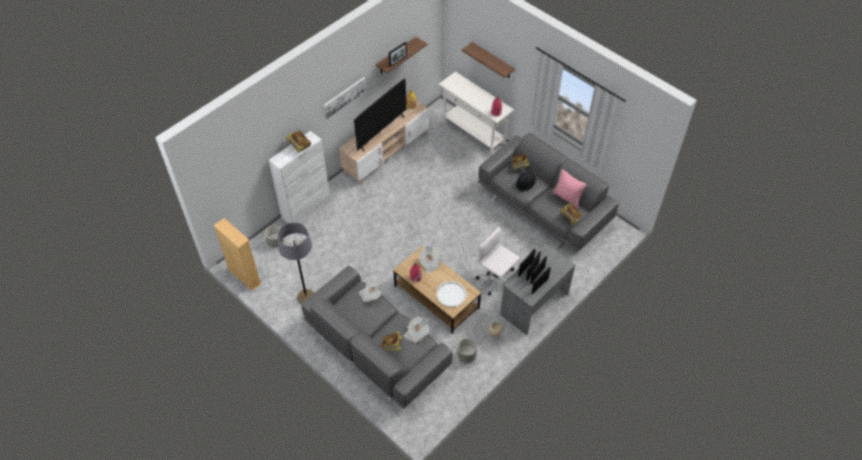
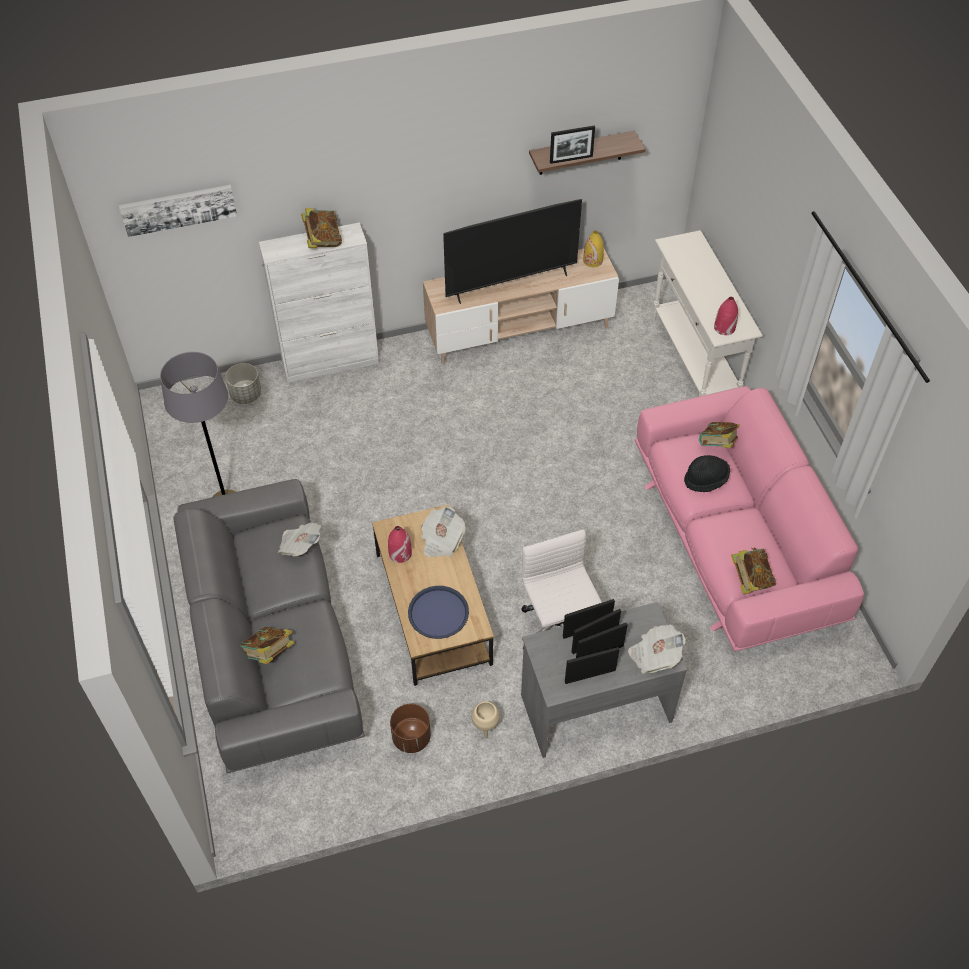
camera: 30 degrees right, 0 degrees up
(244, 276) = (161, 427): beige bookcase -> none
(344, 97) = (447, 187): picture -> picture (178, 209)
(416, 333) = (325, 650): newspaper -> newspaper (654, 655)
(451, 294) = (438, 613): white tray -> blue tray
(466, 355) = (411, 737): grey planter -> brown planter
(492, 61) = (753, 226): shelf -> none
(544, 207) = (734, 542): grey sofa -> pink sofa
(567, 198) = (770, 540): pink pillow -> none

